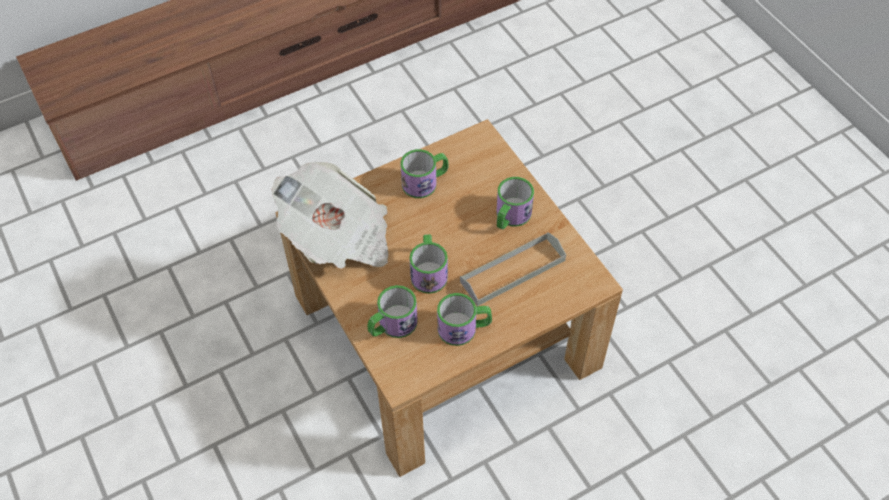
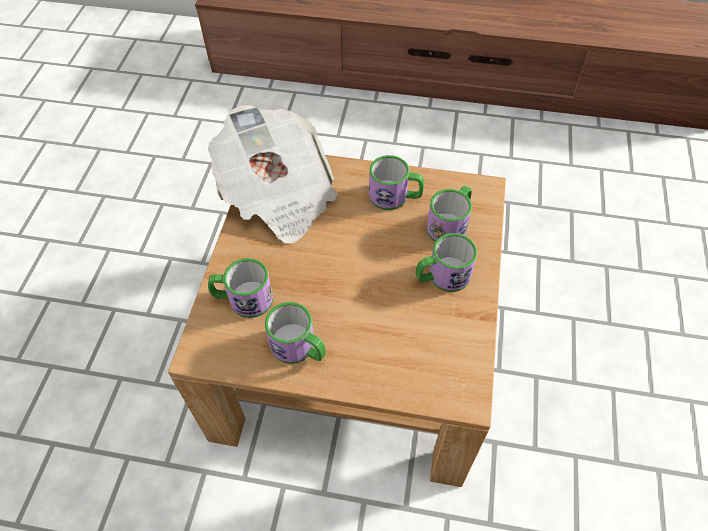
camera: 40 degrees right, 0 degrees up
(428, 271) = (320, 274): mug -> mug (450, 224)
(513, 271) = (395, 328): grey tray -> none

